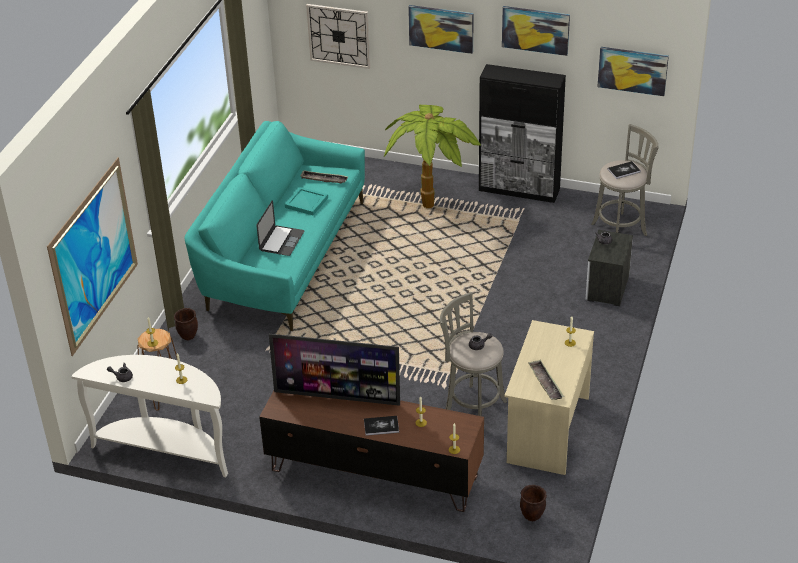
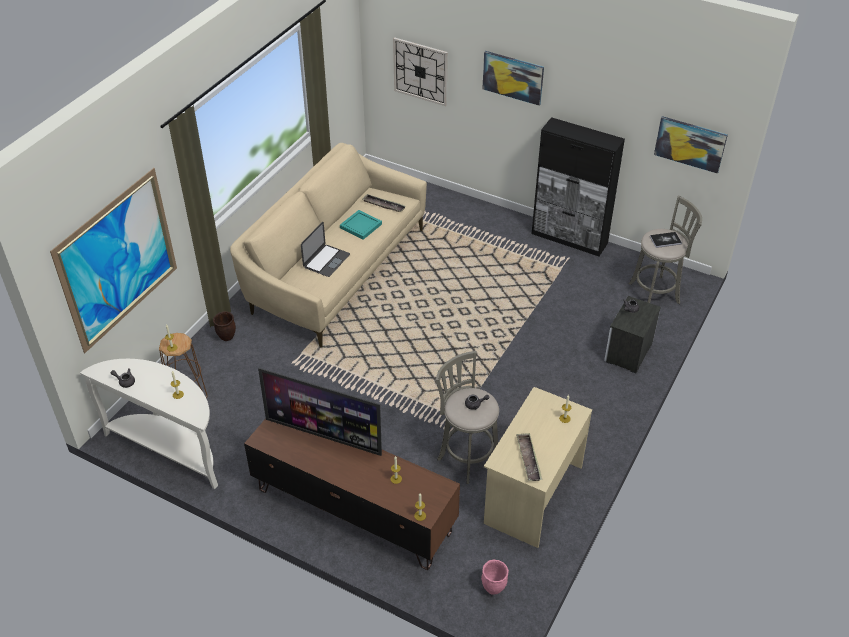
camera: 10 degrees right, 5 degrees up
(283, 256) = (336, 271): turquoise sofa -> beige sofa
(381, 426) = (356, 475): book -> none
(430, 201) = (483, 237): potted plant -> none
(532, 516) = (493, 588): brown planter -> pink planter
(535, 30) = (601, 91): picture -> none

